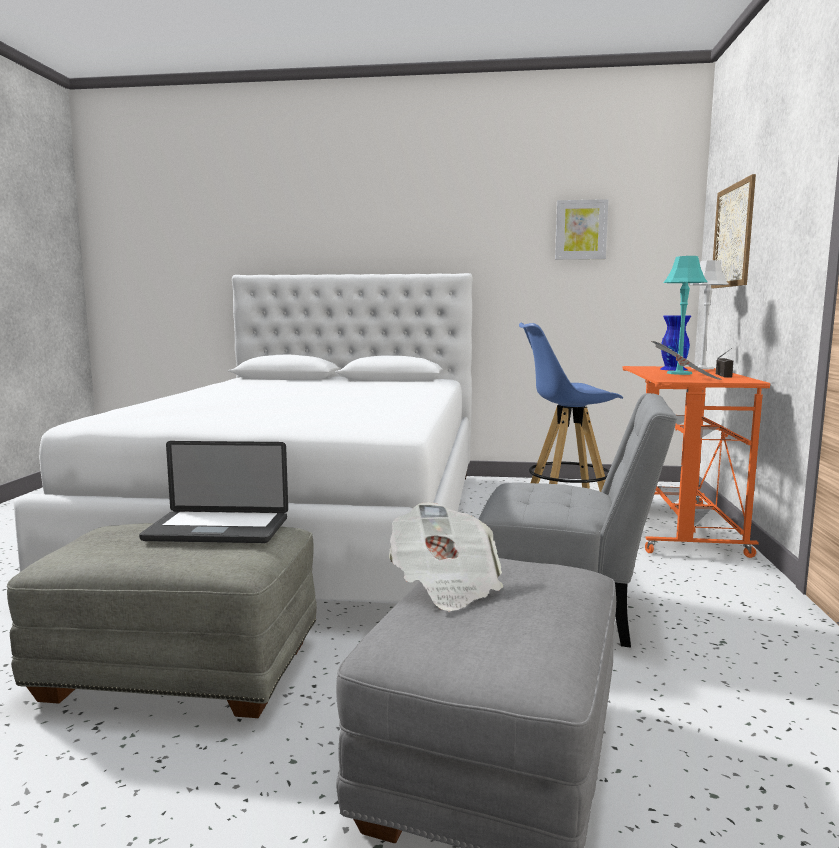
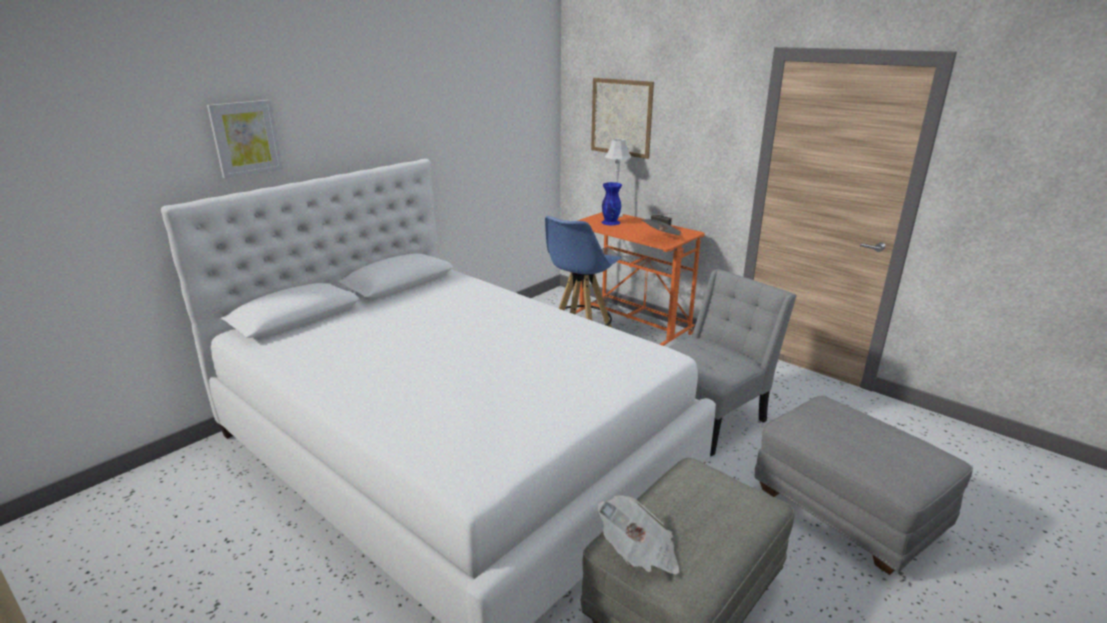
camera: 55 degrees left, 15 degrees up
(217, 529) = (687, 493): laptop -> none
(445, 584) = (840, 443): newspaper -> newspaper (639, 552)
(581, 230) = (493, 104): picture -> picture (245, 138)
(679, 373) = (634, 229): turquoise table lamp -> none

